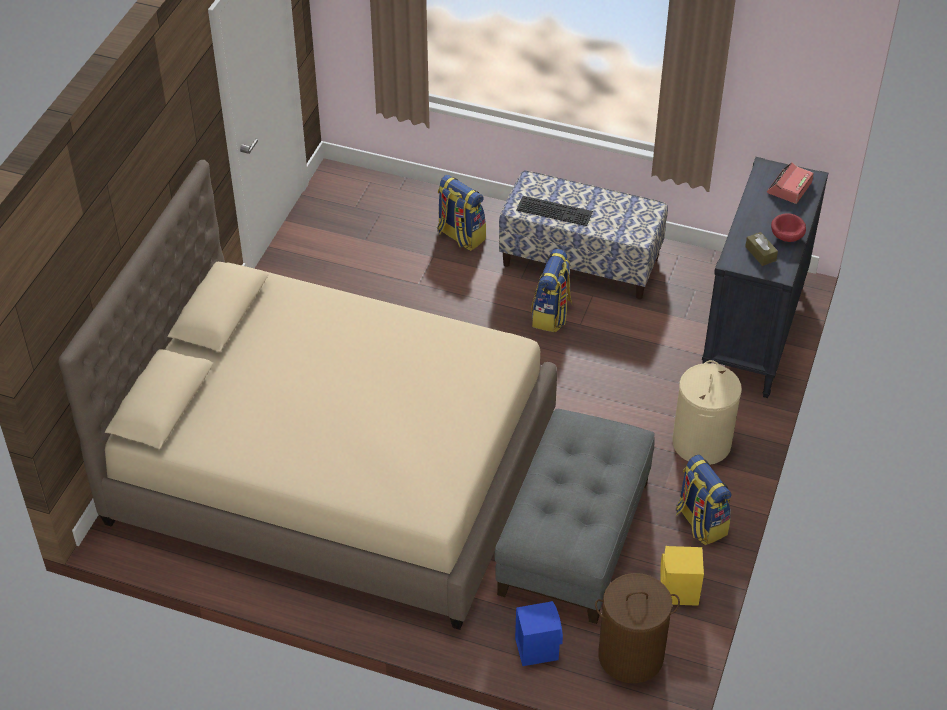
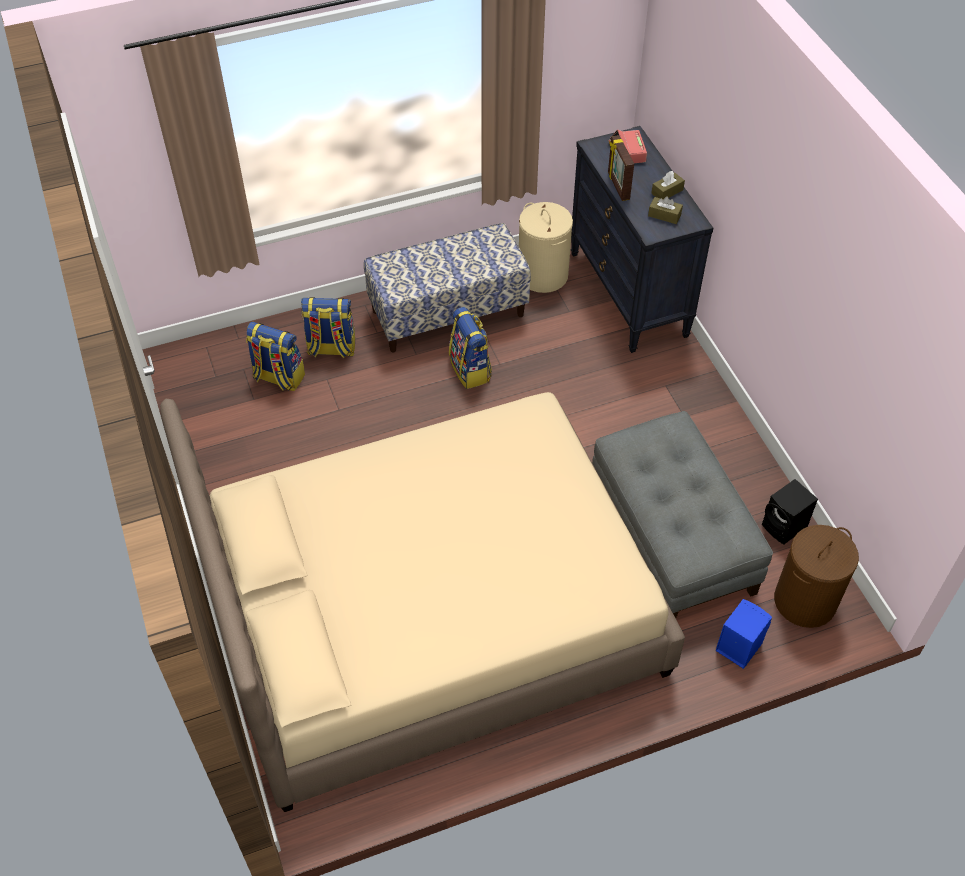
camera: 40 degrees left, 5 degrees up
(555, 210) = (426, 277): keyboard -> none
(679, 593) = (785, 527): yellow speaker -> black speaker
(700, 522) = (742, 463): backpack -> backpack (278, 377)
(701, 442) = (680, 400): beige laundry basket -> beige laundry basket (542, 275)
(747, 210) = (617, 186): none -> picture frame
(786, 237) = (667, 191): red bowl -> brown tissue box

